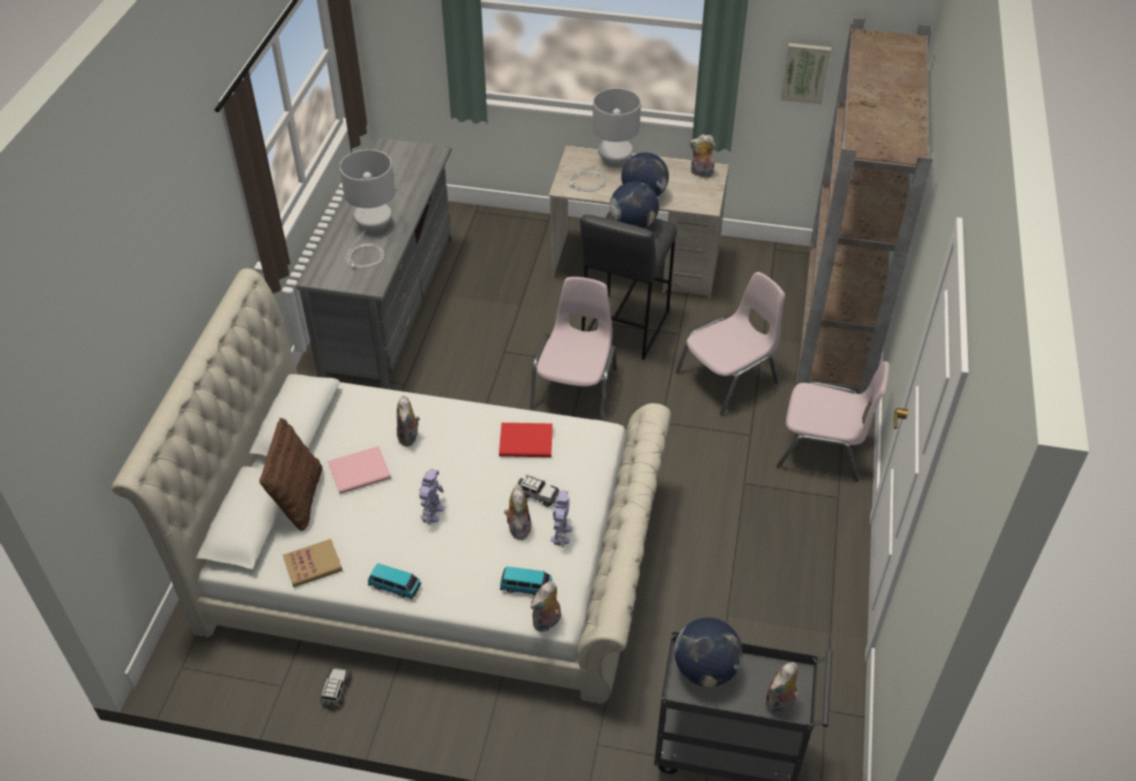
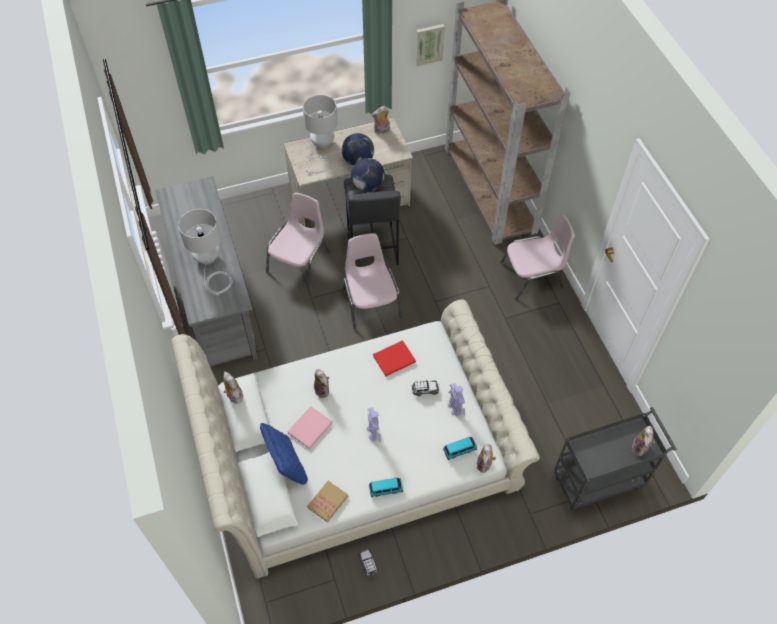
camera: 30 degrees left, 10 degrees up
(298, 499) = (286, 465): brown pillow -> blue pillow
(518, 527) = (428, 416): plush toy -> plush toy (234, 396)
(705, 669) = (593, 449): globe -> none
(729, 378) = (454, 254): pink chair -> pink chair (300, 261)

